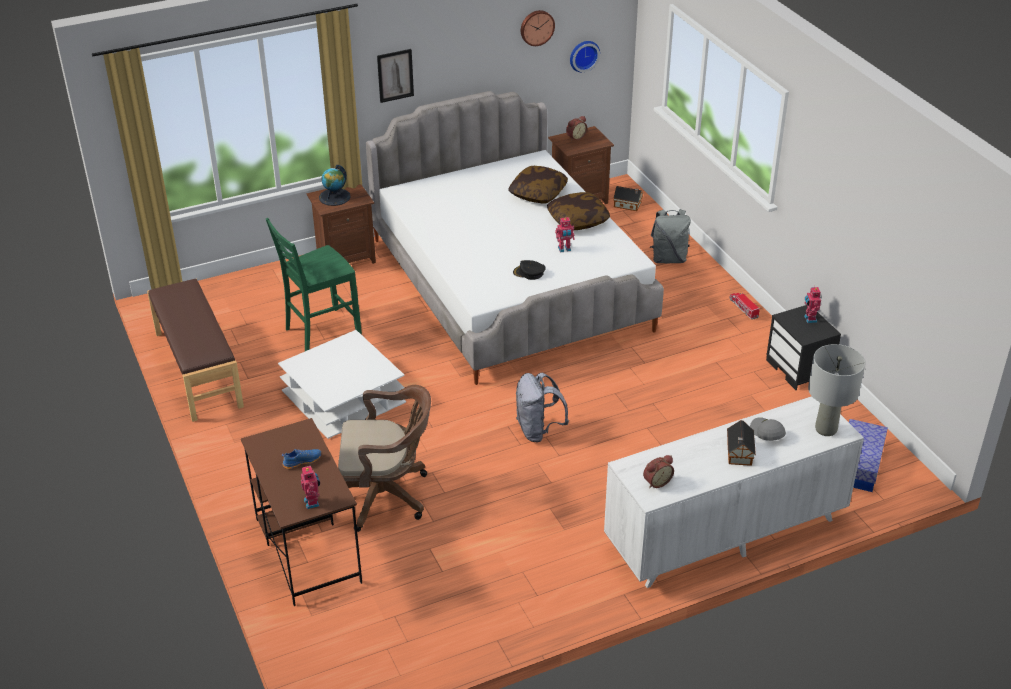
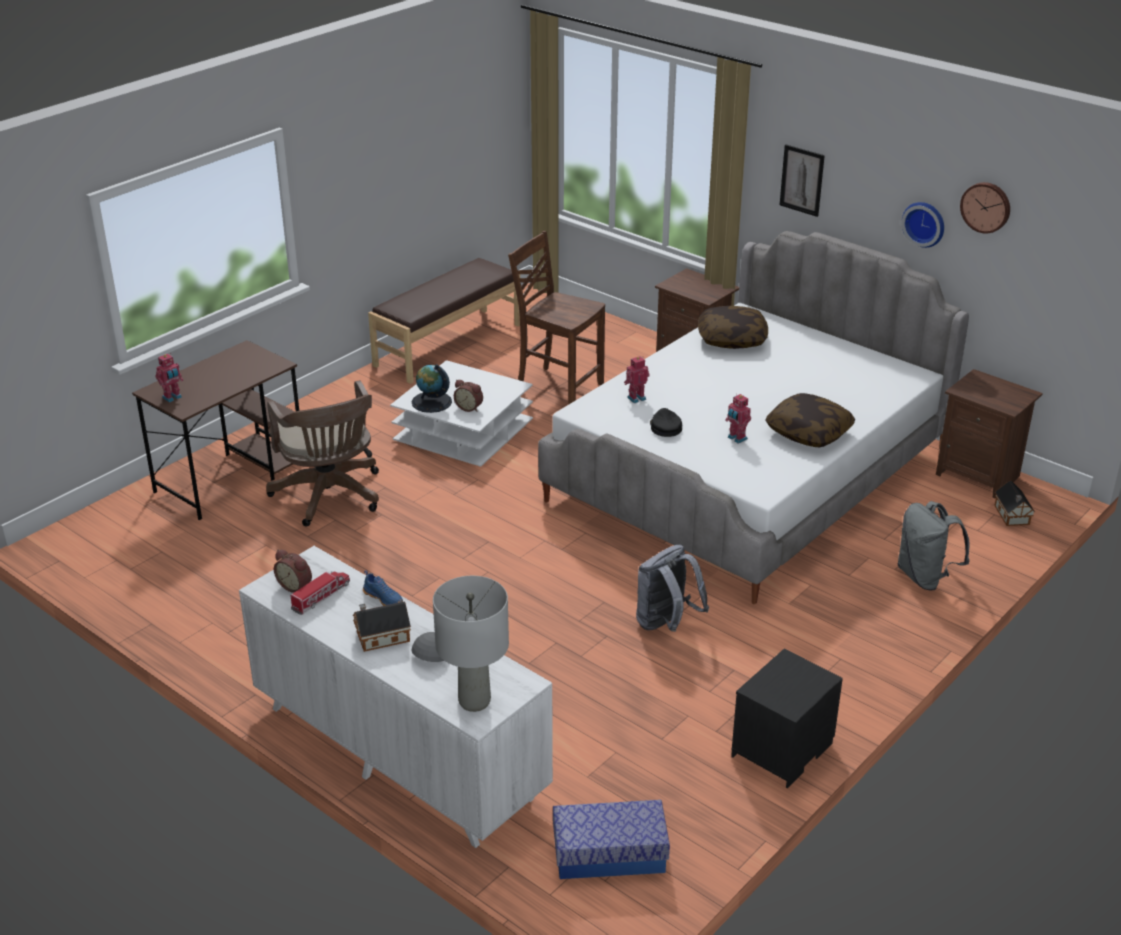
camera: 65 degrees right, 5 degrees down
(302, 461) = (229, 376): blue shoe -> blue shoe (384, 598)
(320, 331) = (558, 387): green chair -> brown chair
(334, 197) = (694, 283): globe -> globe (431, 402)
(538, 193) = (837, 393): pillow -> pillow (732, 339)
(538, 431) = (494, 564): grey backpack -> grey backpack (666, 624)
(575, 137) = (996, 386): alarm clock -> alarm clock (469, 407)
(583, 55) = (1047, 281): wall clock -> wall clock (925, 223)
(743, 308) = (876, 668): toy truck -> toy truck (321, 597)
(809, 319) = (804, 685): toy robot -> toy robot (636, 398)

